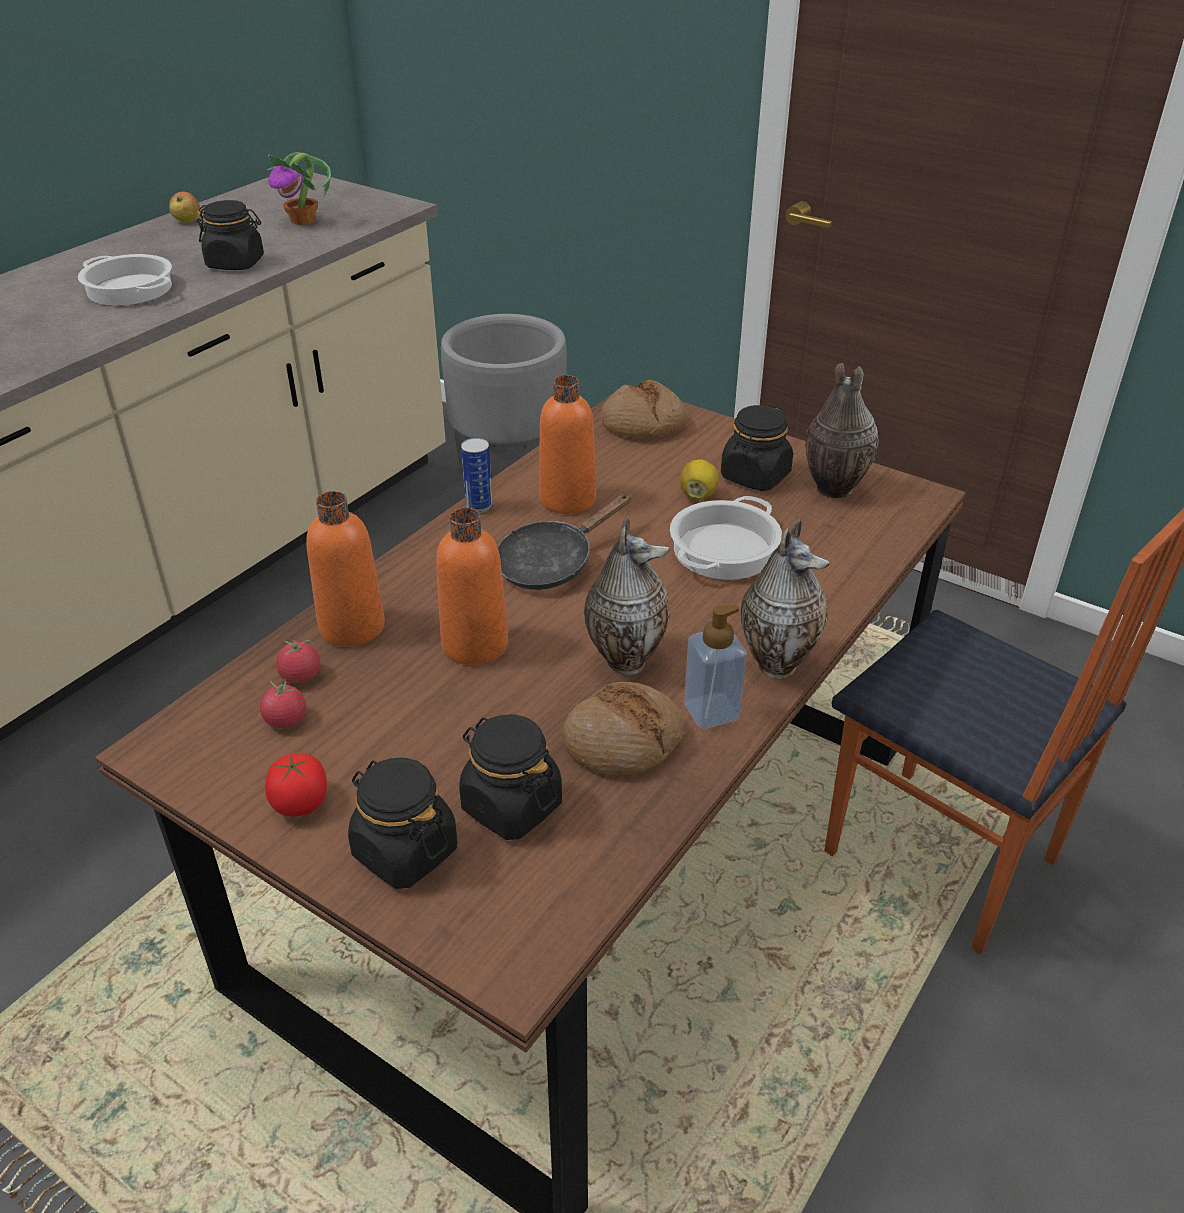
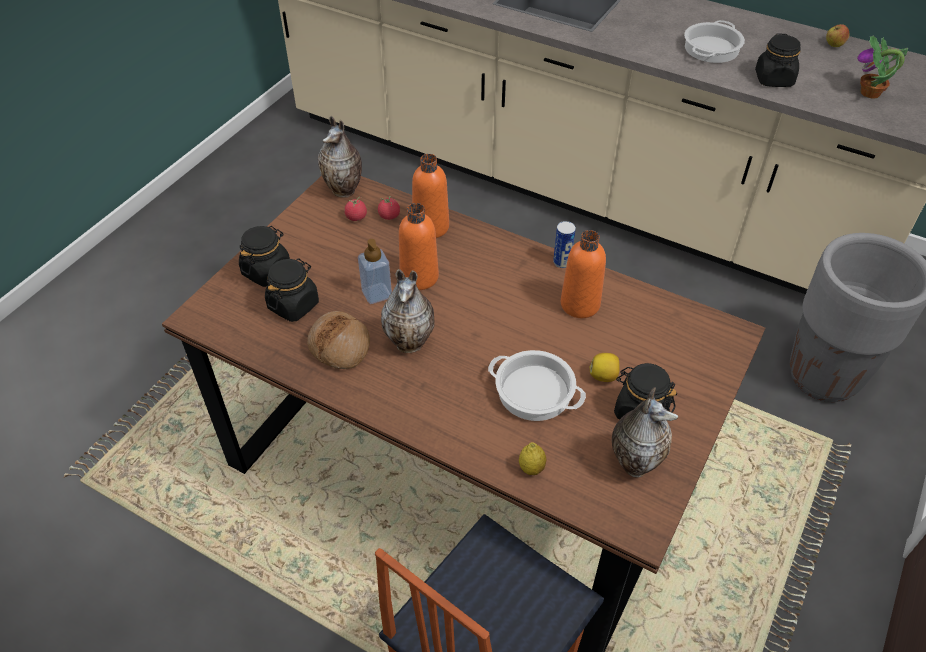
camera: 85 degrees right, 10 degrees up
(300, 802) = (300, 232): tomato -> none
(552, 563) = (504, 303): black frying pan -> none
(643, 424) = (699, 340): bread -> none
(711, 711) = (365, 385): soap dispenser -> soap dispenser (377, 294)
(777, 662) = (412, 419): vase -> vase (345, 191)
(850, 563) = (531, 468): none -> lemon

